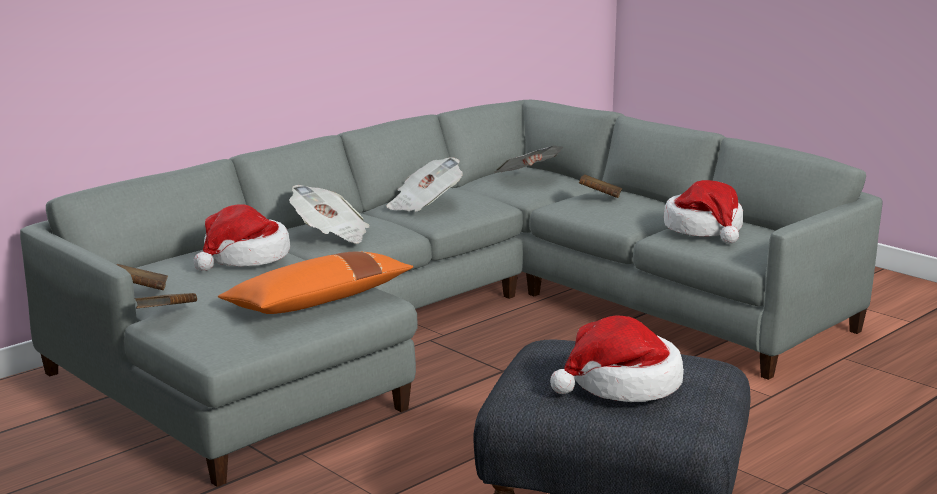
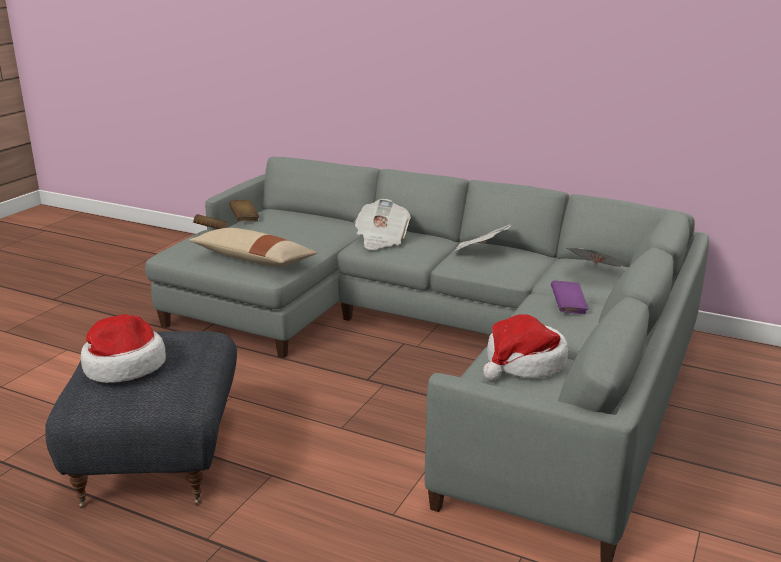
camera: 70 degrees right, 5 degrees up
(245, 258) = (311, 227): hat -> none
(318, 301) = (253, 260): orange pillow -> beige pillow
(600, 197) = (568, 307): brown book -> purple book

